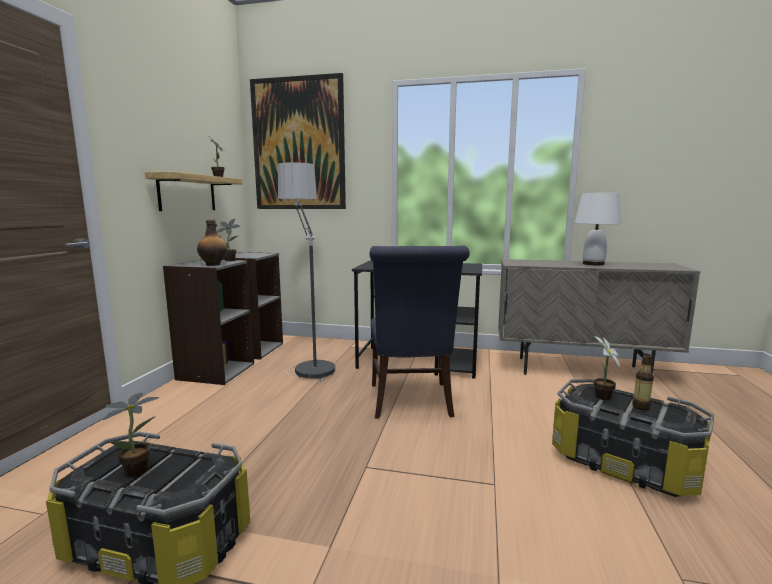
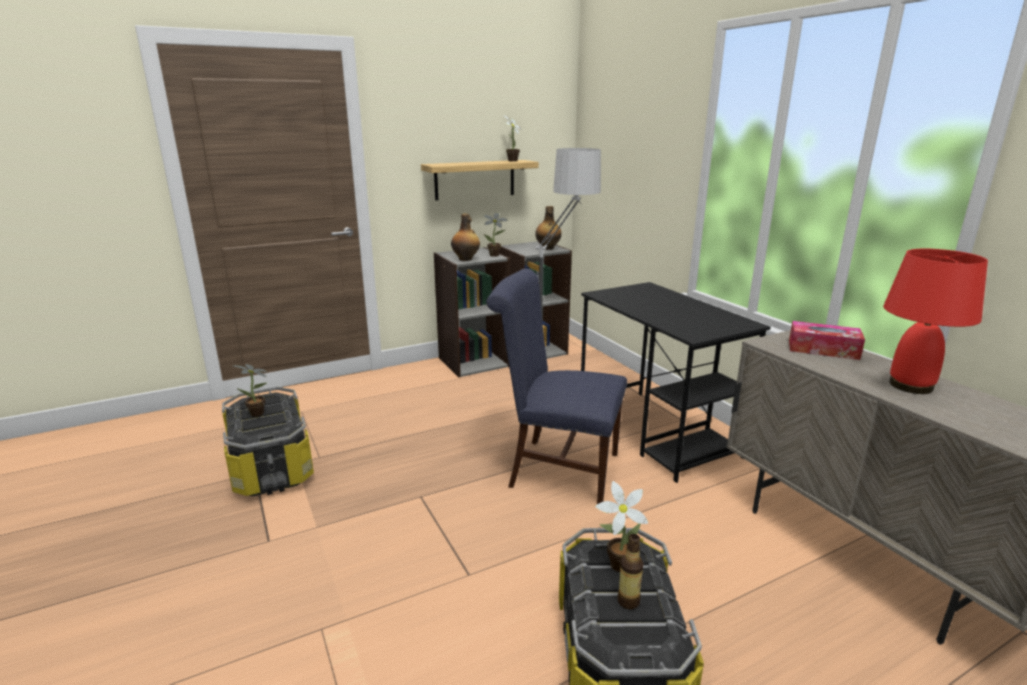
camera: 50 degrees right, 10 degrees up
(257, 254) = (547, 248): none -> bottle
(298, 144) = (618, 115): picture -> none
(411, 402) = (556, 469): blue chair -> blue chair turned 60 degrees clockwise
(535, 262) = (823, 349): none -> tissue box
(594, 264) = (911, 386): white table lamp -> red table lamp

